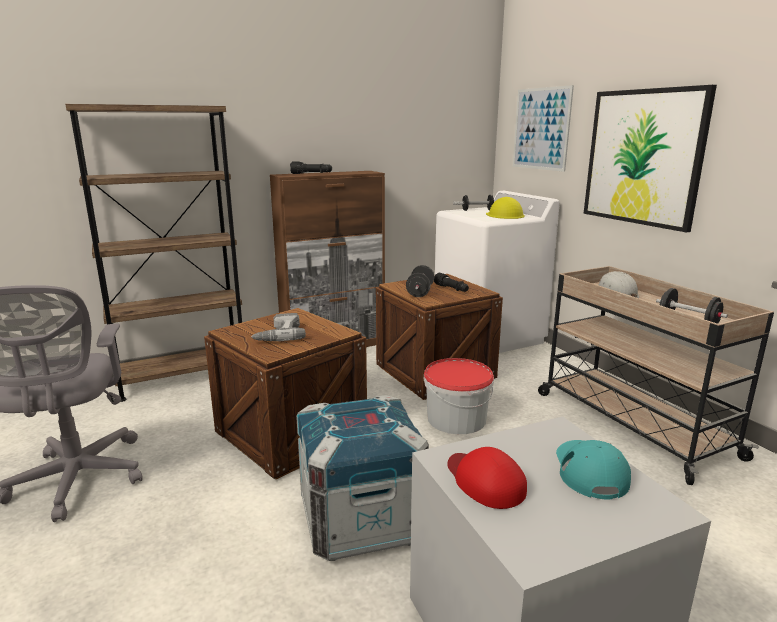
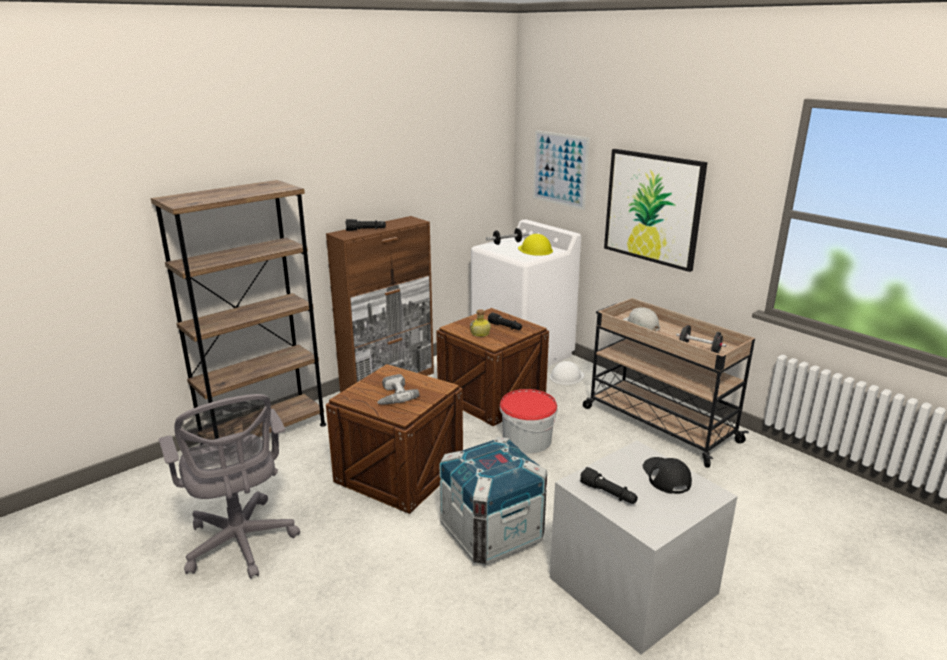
camera: 15 degrees left, 5 degrees up
(420, 292) = (480, 333): black dumbbell -> bottle
(484, 481) = (608, 494): red cap -> black flashlight
(530, 361) = (566, 376): none -> white hard hat
(590, 470) = (666, 476): turquoise cap -> black cap

